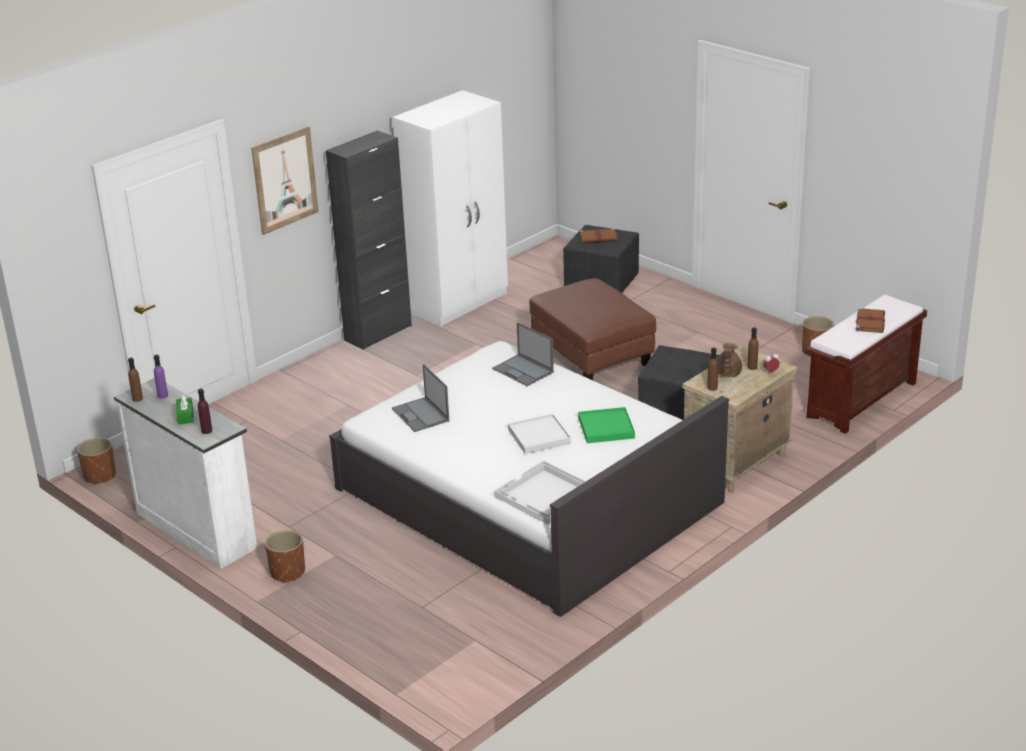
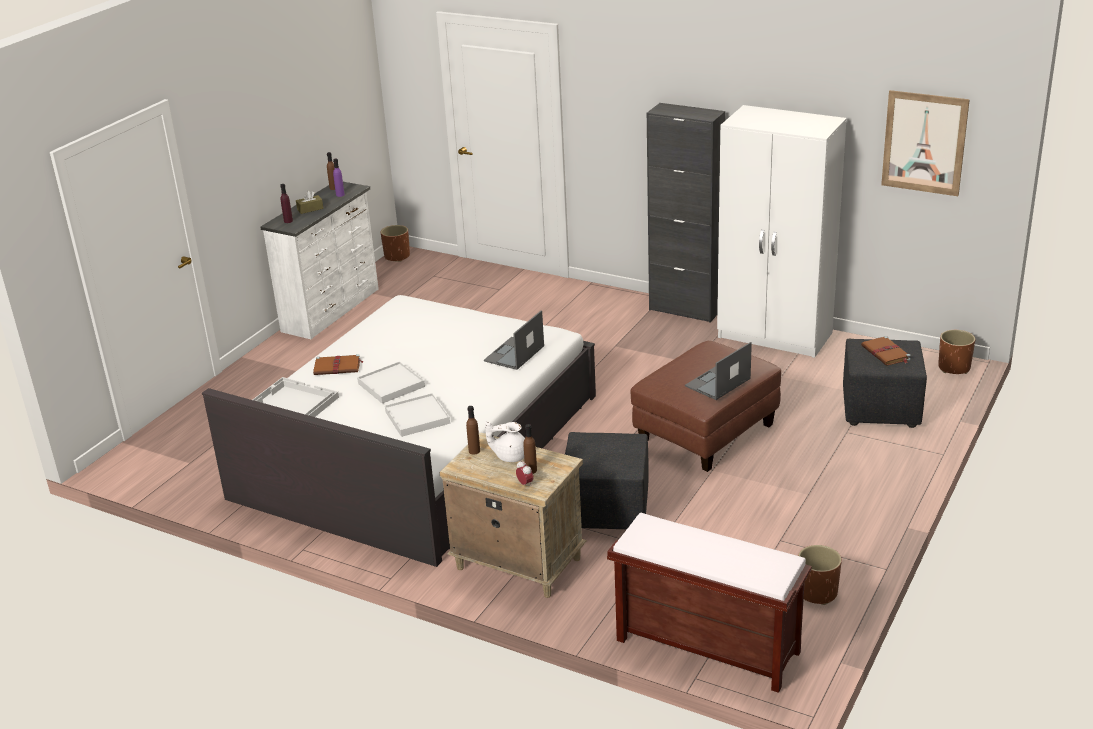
camera: 75 degrees right, 0 degrees up
(185, 416) = (310, 209): green tissue box -> brown tissue box
(285, 180) = (615, 111): picture -> picture (924, 143)
(287, 572) = (279, 359): brown planter -> brown planter (954, 367)
(421, 415) = (416, 323): laptop -> laptop (717, 383)
(606, 428) = (417, 417): green tray -> white tray
(727, 373) = (510, 456): brown teapot -> white teapot
(870, 322) = (711, 552): brown book -> brown book (338, 367)

